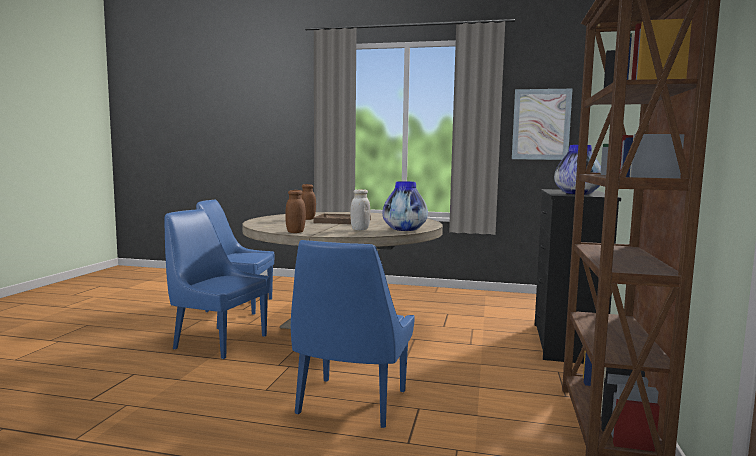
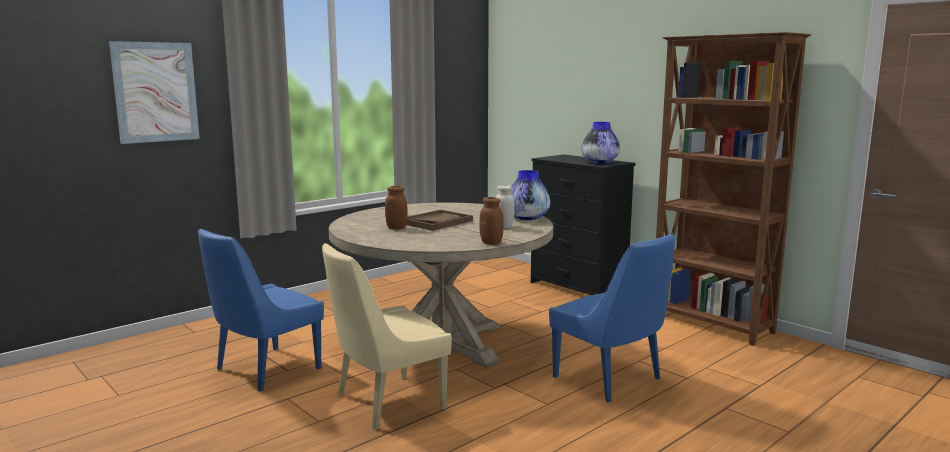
camera: 55 degrees left, 5 degrees up
(218, 341) = (386, 402): blue chair -> beige chair
(541, 124) = (456, 88): picture -> picture (156, 92)

